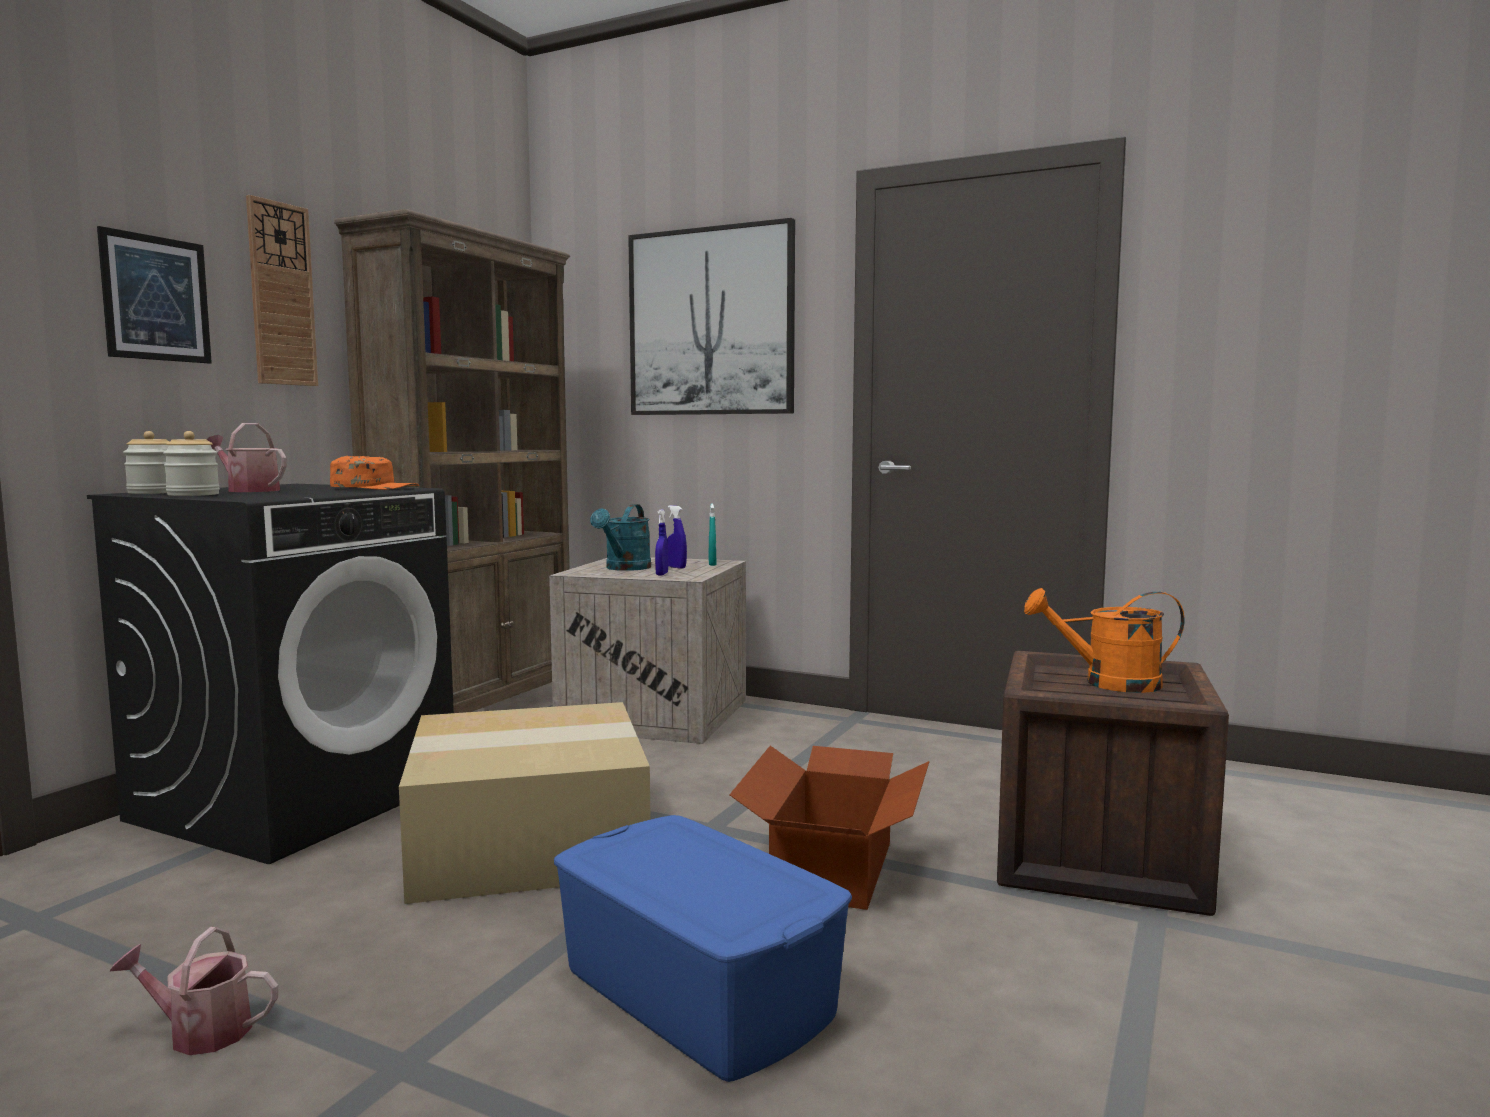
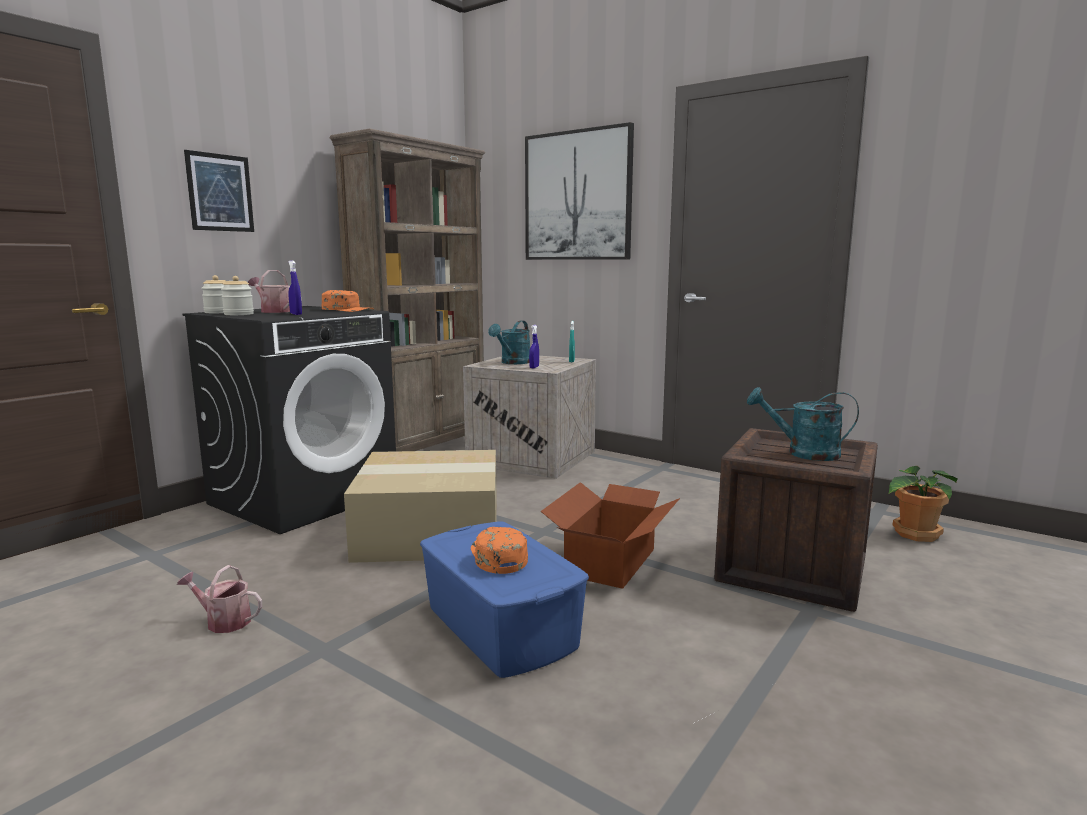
camera: 10 degrees right, 5 degrees up
(281, 294) = (297, 186): wall clock -> none
(676, 567) = (546, 363): blue spray bottle -> blue spray bottle (296, 314)
(693, 873) = (497, 556): none -> orange cap
(1108, 683) = (803, 453): orange watering can -> turquoise watering can
(1238, 794) = (914, 534): none -> potted plant

